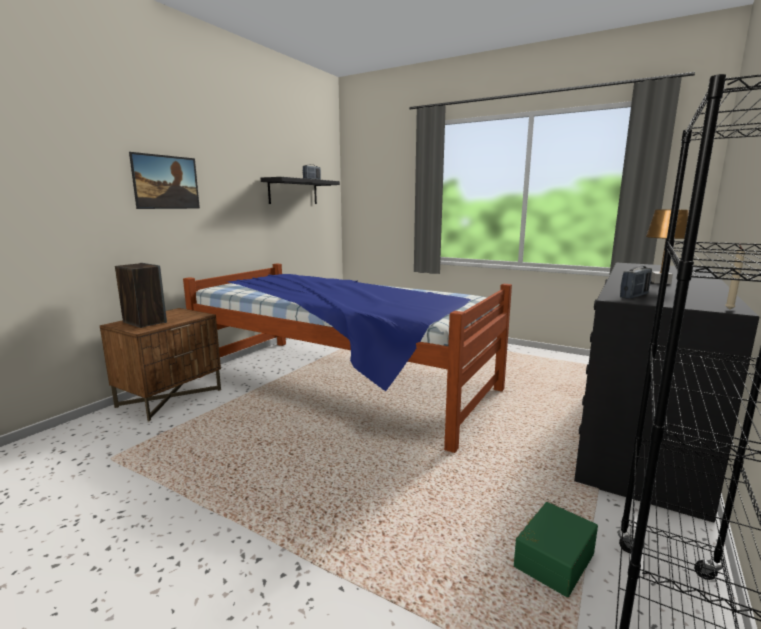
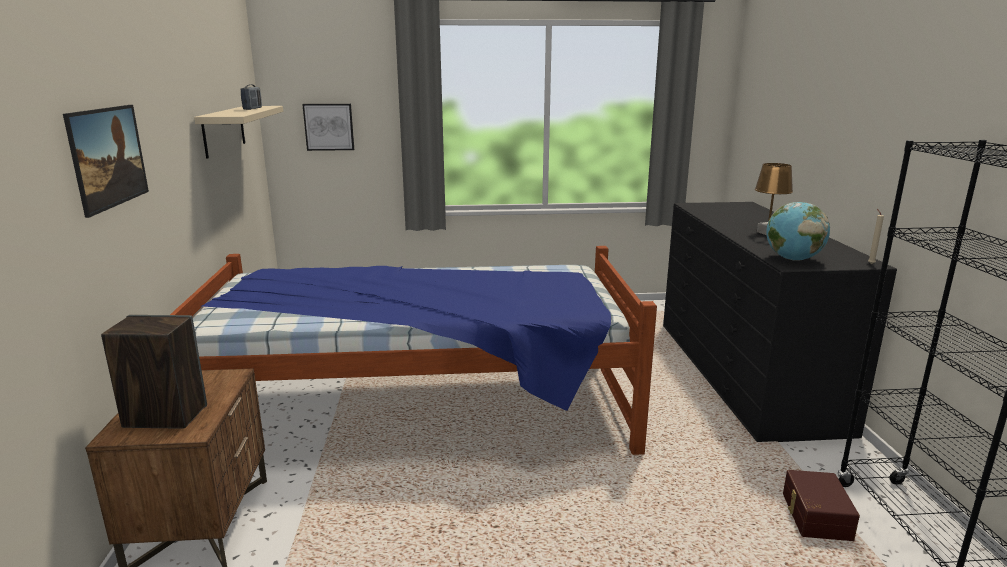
camera: 35 degrees left, 5 degrees up
(293, 191) = (224, 130): black shelf -> beige shelf
(376, 198) = (329, 127): none -> picture
(552, 559) = (814, 517): green storage box -> brown storage box
(634, 296) = (792, 259): radio -> globe

